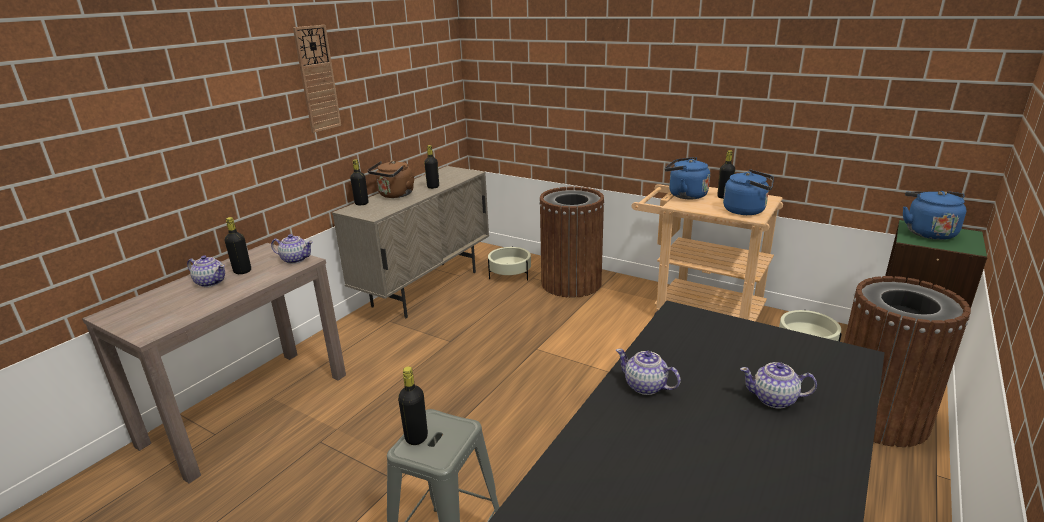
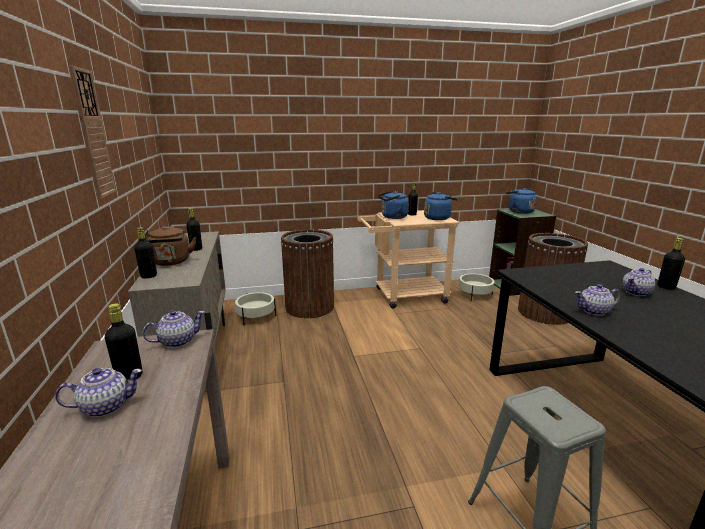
camera: 45 degrees left, 5 degrees down
(416, 437) = (544, 420): black bottle -> black bottle (666, 287)

